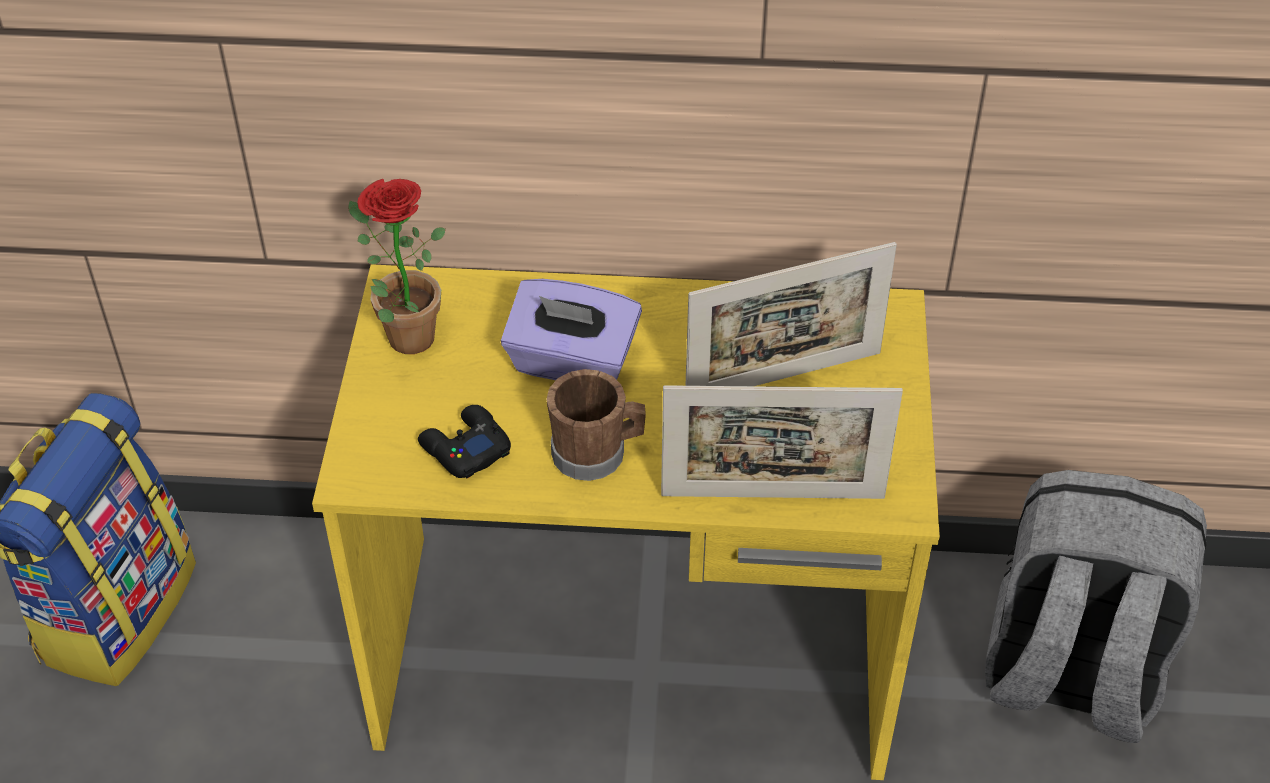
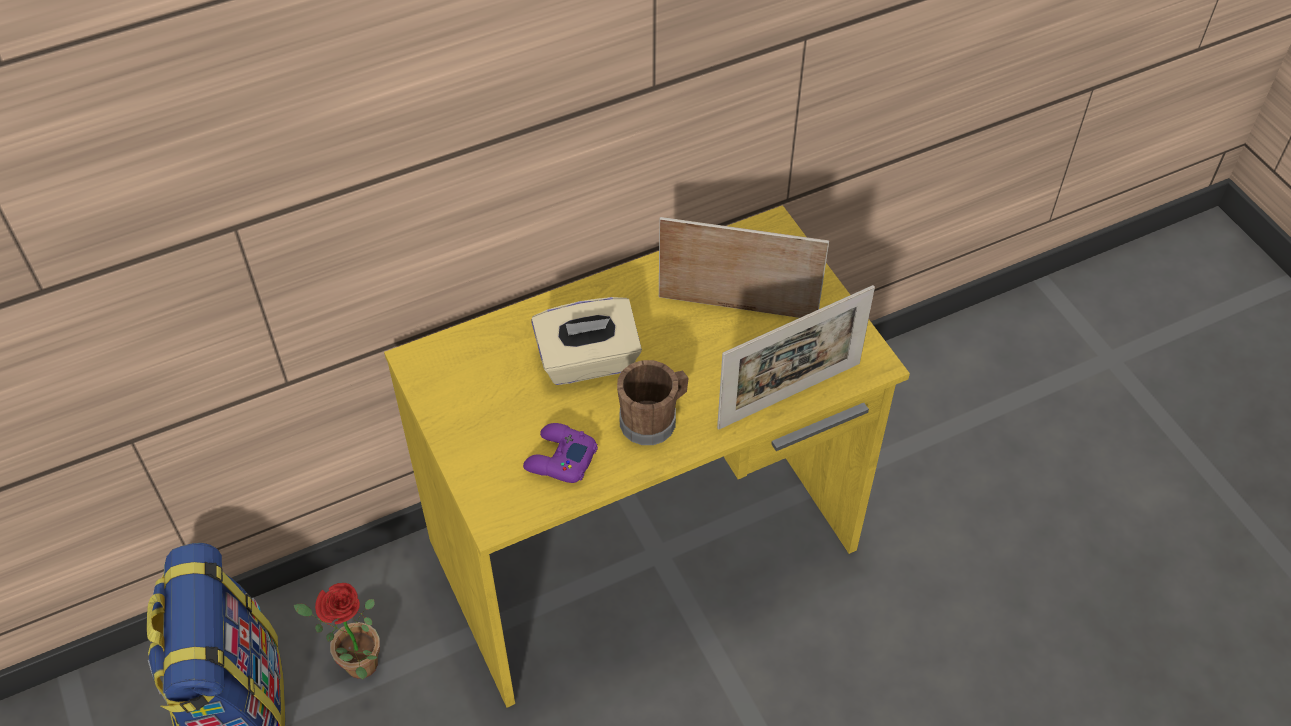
camera: 30 degrees left, 5 degrees up
(402, 334) = (449, 394): potted plant -> potted plant (354, 663)
(464, 448) = (559, 459): black game controller -> purple game controller
(572, 363) = (588, 362): purple tissue box -> beige tissue box
(783, 377) = (737, 307): picture frame -> picture frame turned 120 degrees counterclockwise
(1068, 674) = (923, 423): grey backpack -> none

